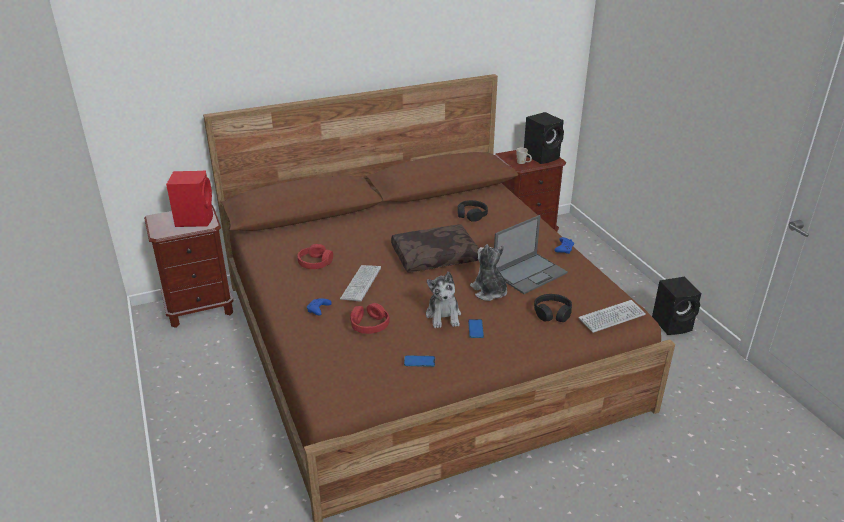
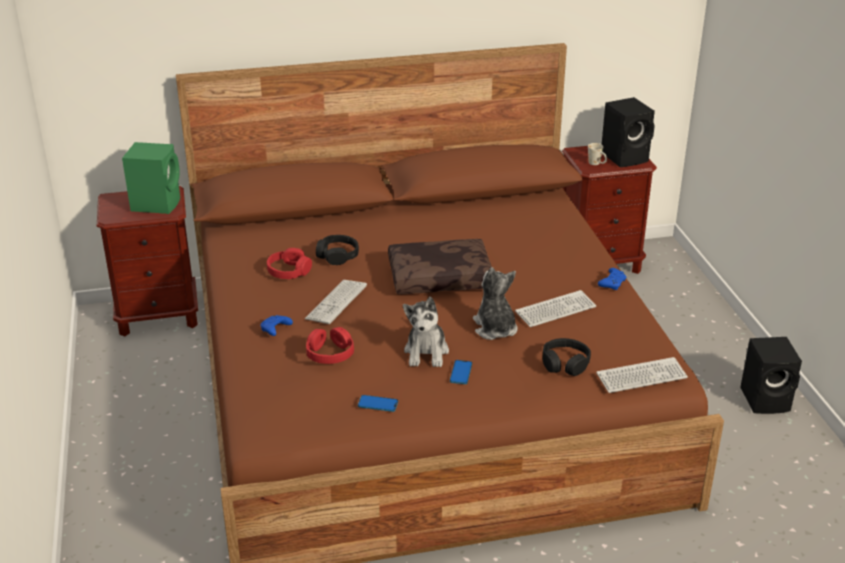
camera: 10 degrees right, 0 degrees up
(195, 219) = (157, 203): red speaker -> green speaker
(471, 215) = (506, 228): black headphones -> black headphones (337, 255)
(530, 273) = (555, 310): laptop -> keyboard

